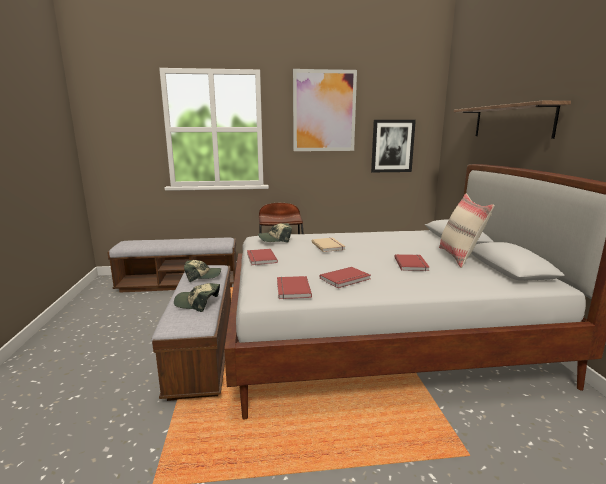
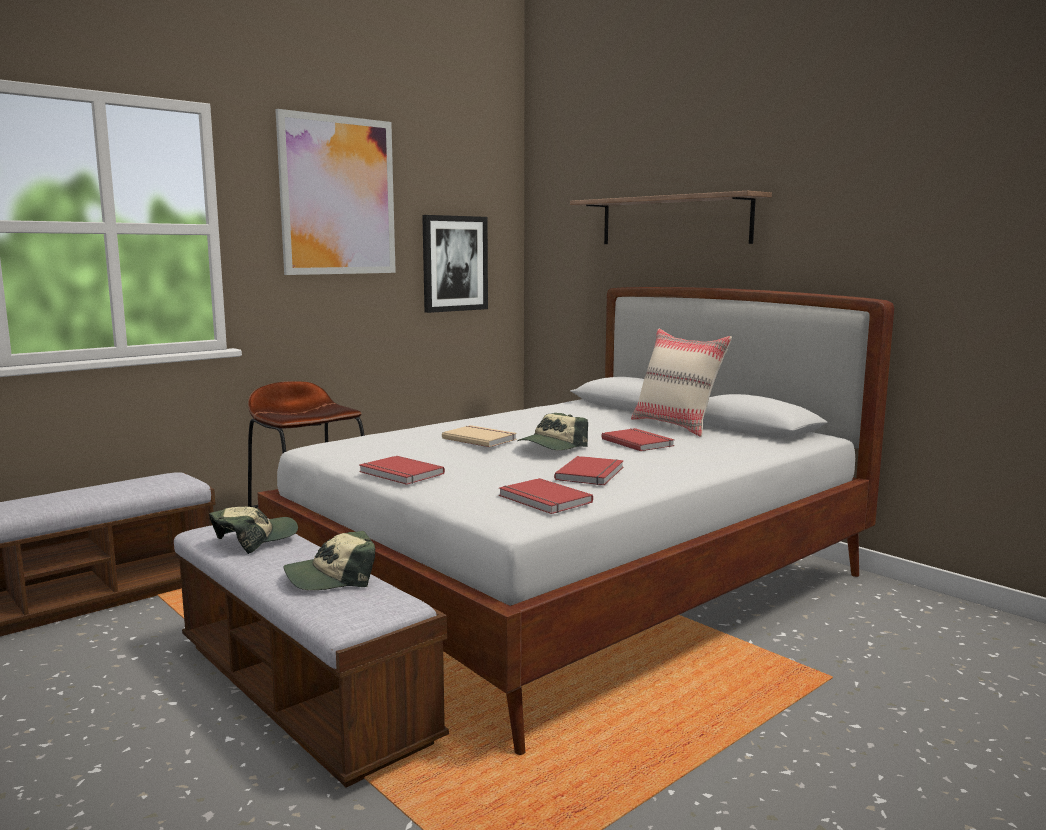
camera: 35 degrees left, 5 degrees down
(275, 239) = (366, 443): cap -> cap (552, 446)

